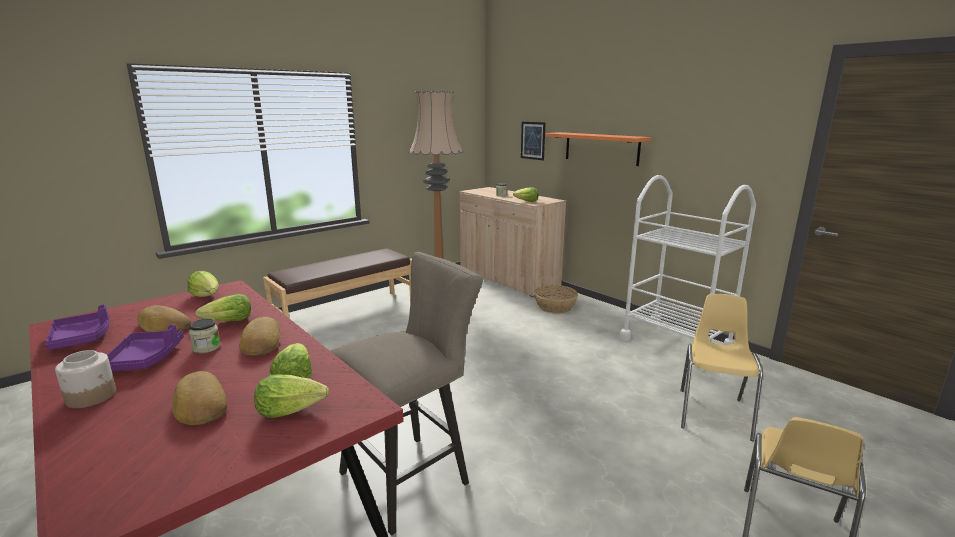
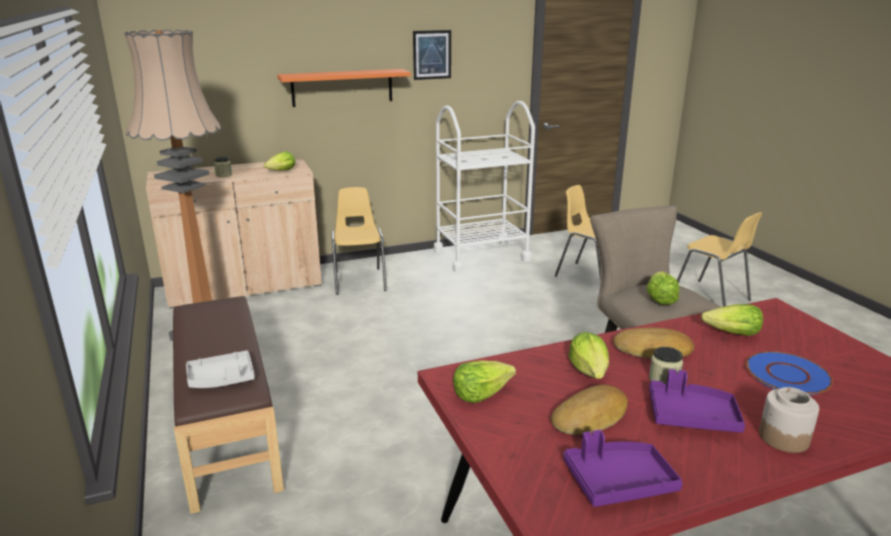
camera: 70 degrees left, 5 degrees up
(199, 405) = (788, 375): bread -> blue plate
(291, 409) = (787, 335): lettuce -> lettuce (660, 298)
(305, 272) = (222, 379): none -> grey tray
(533, 140) = (229, 90): picture -> picture (432, 55)
(555, 307) = (359, 281): basket -> yellow chair

